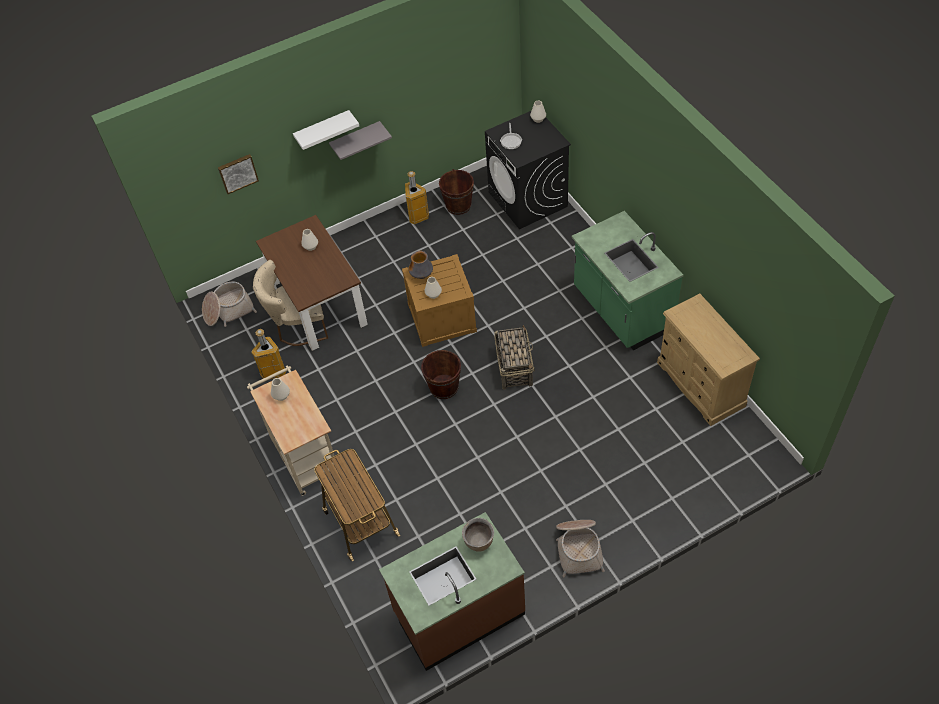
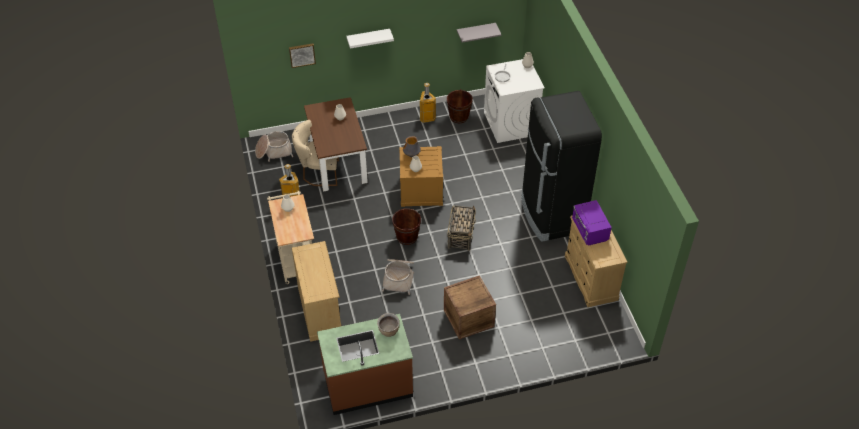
camera: 10 degrees right, 5 degrees down
(356, 140) = (391, 51): grey shelf -> grey shelf (476, 32)
(360, 521) = (320, 310): cart -> beige dresser
(528, 199) = (510, 124): black washing machine -> white washing machine
(562, 481) = (468, 318): none -> crate
(579, 548) = (465, 364): basket -> basket (399, 278)
(621, 310) = (551, 215): green counter -> black fridge
(696, 328) = (589, 231): none -> purple microwave

